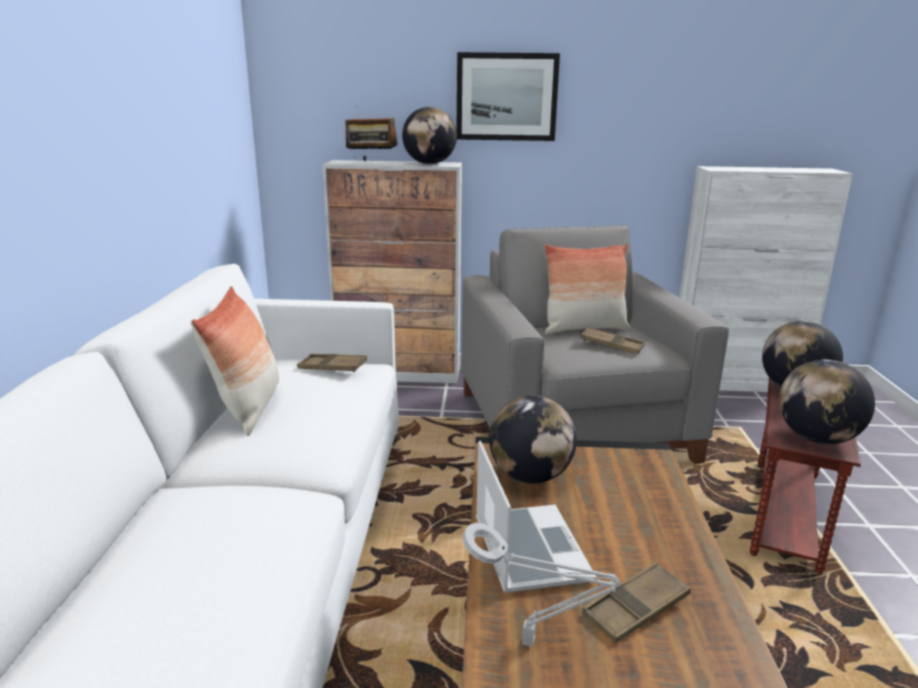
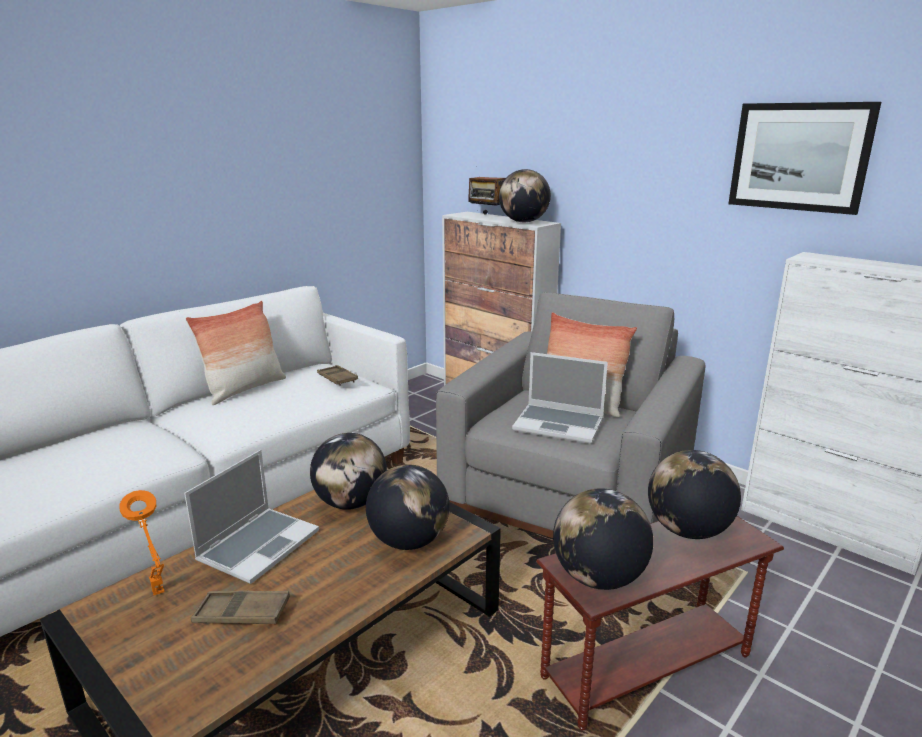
camera: 40 degrees right, 0 degrees up
(506, 97) = (605, 161): picture -> picture (799, 157)
(533, 643) = (159, 594): grey table lamp -> orange table lamp
(611, 345) = (560, 425): brown tray -> laptop
(633, 482) = (409, 541): none -> globe

